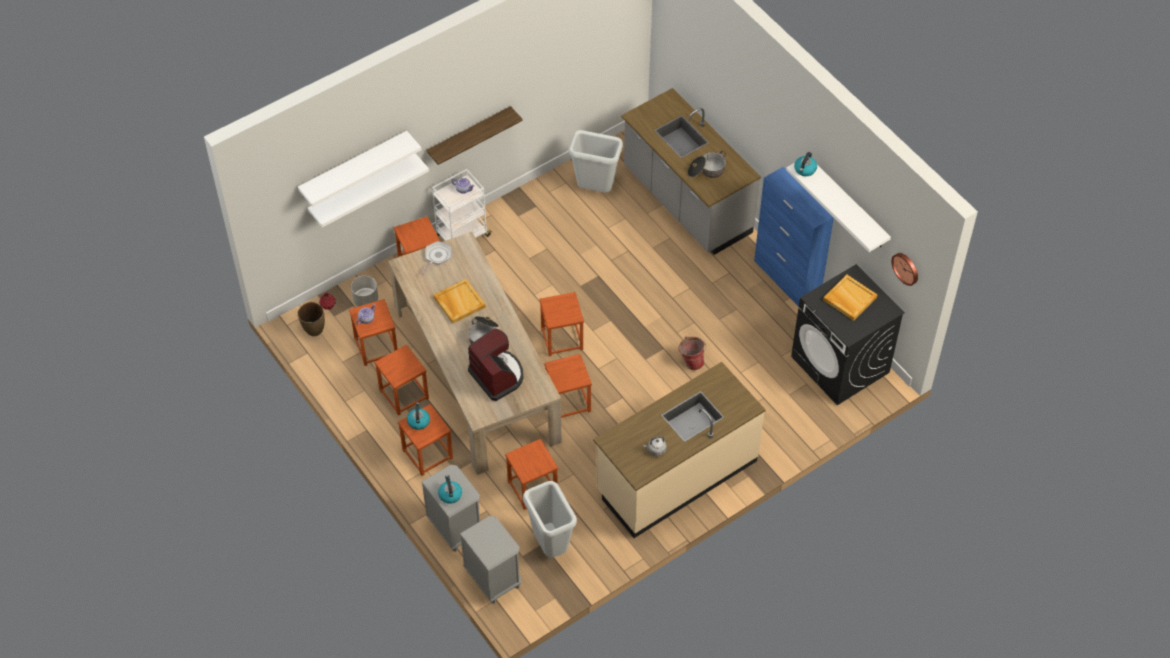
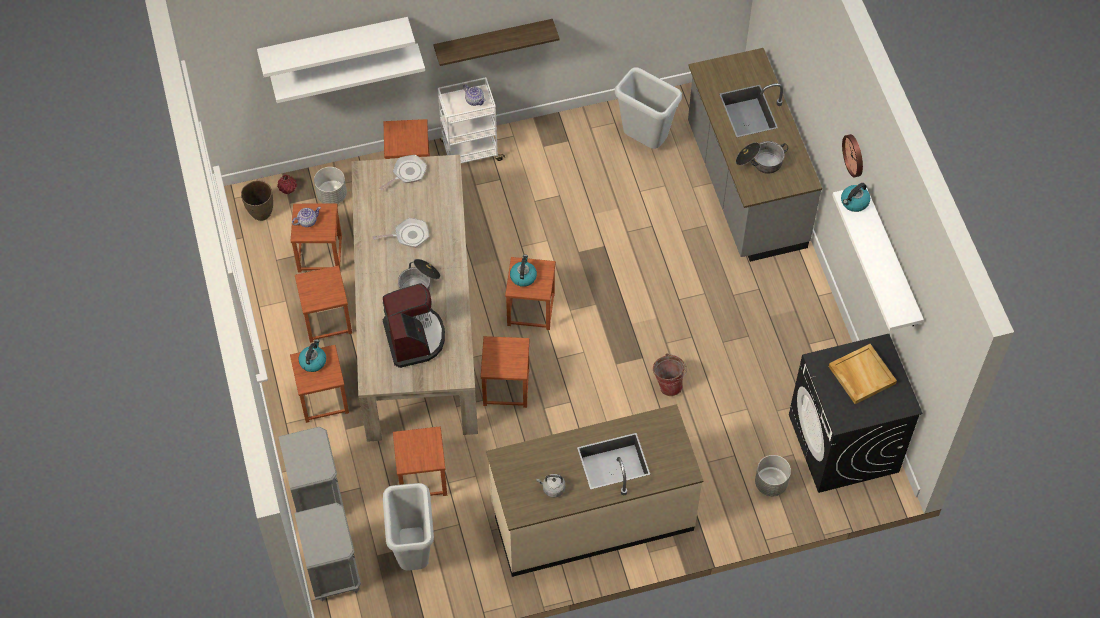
camera: 20 degrees right, 5 degrees up
(450, 494) = (303, 462): kettle -> kettle (523, 276)
(459, 302) = (409, 235): beige tray -> frying pan
(787, 280) = (823, 319): blue cabinet -> none
(799, 410) = (770, 483): none -> grey planter
(906, 268) = (932, 363): wall clock -> wall clock (855, 155)

